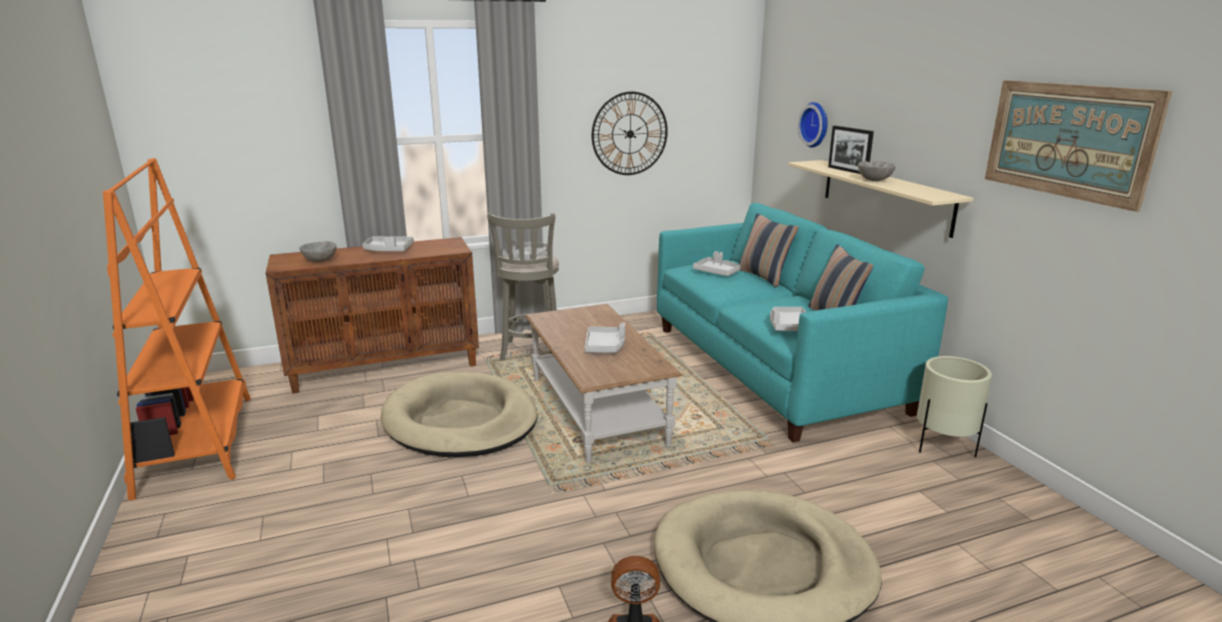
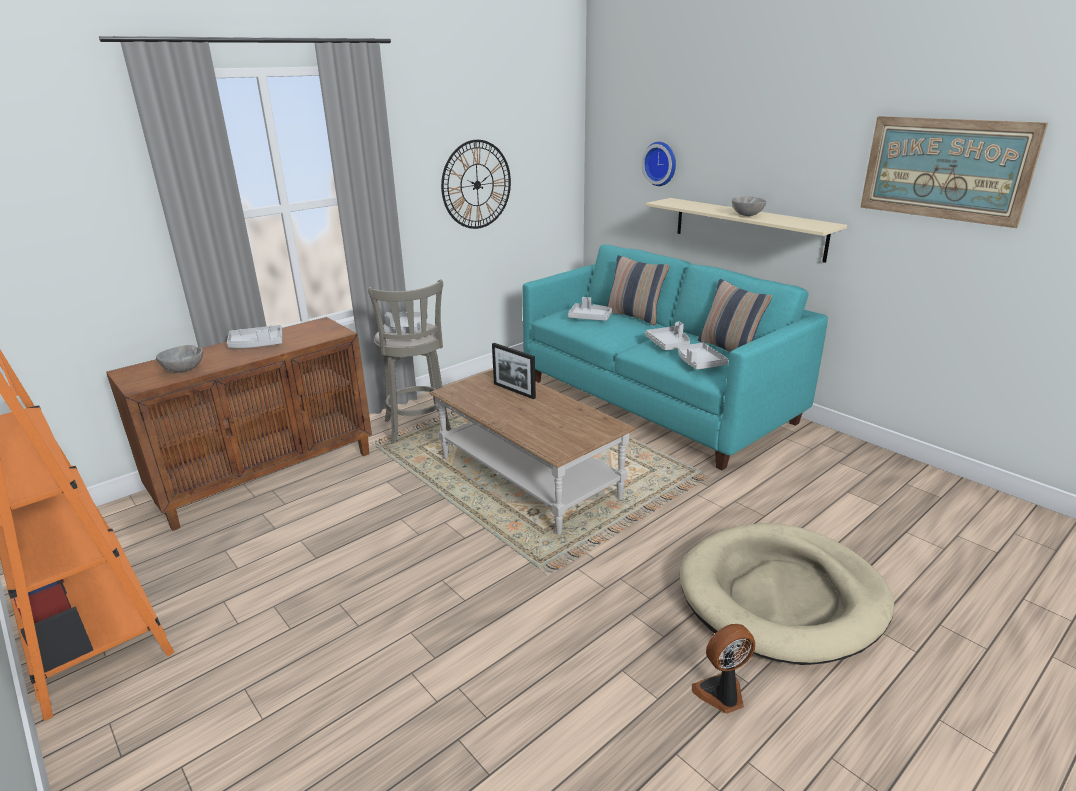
camera: 20 degrees left, 5 degrees up
(461, 421) = (397, 519): beige dog bed -> none
(605, 346) = (541, 413): grey tray -> grey tray (669, 344)
(847, 171) = (710, 207): picture frame -> picture frame (514, 391)
(943, 446) = (837, 447): beige planter -> none

